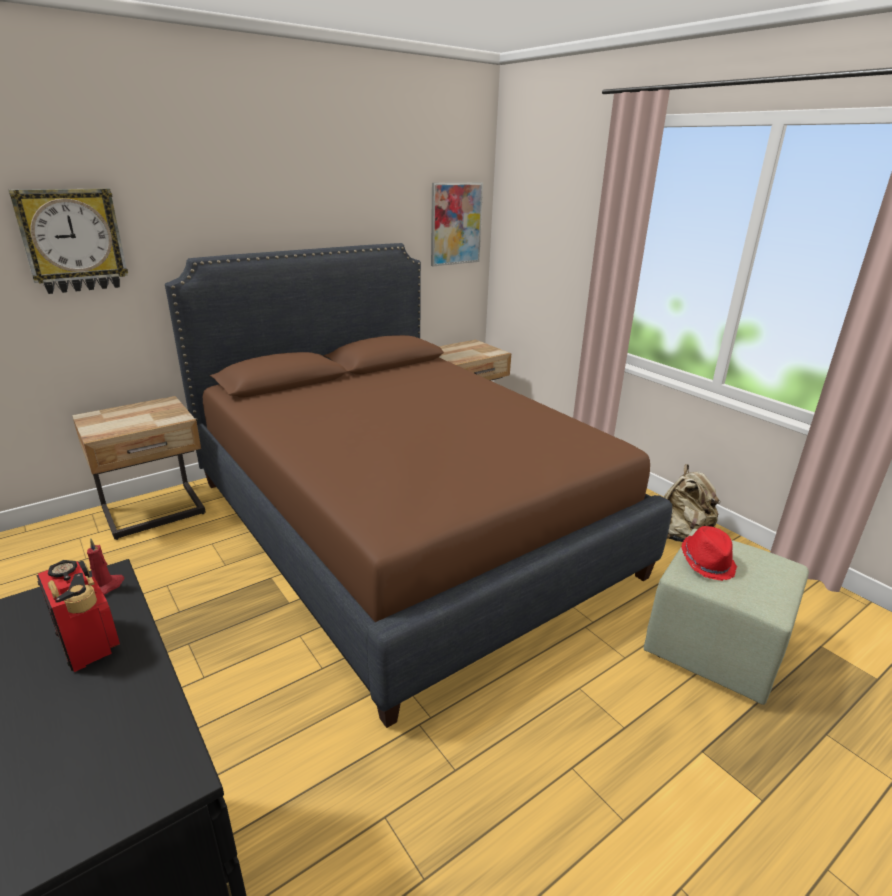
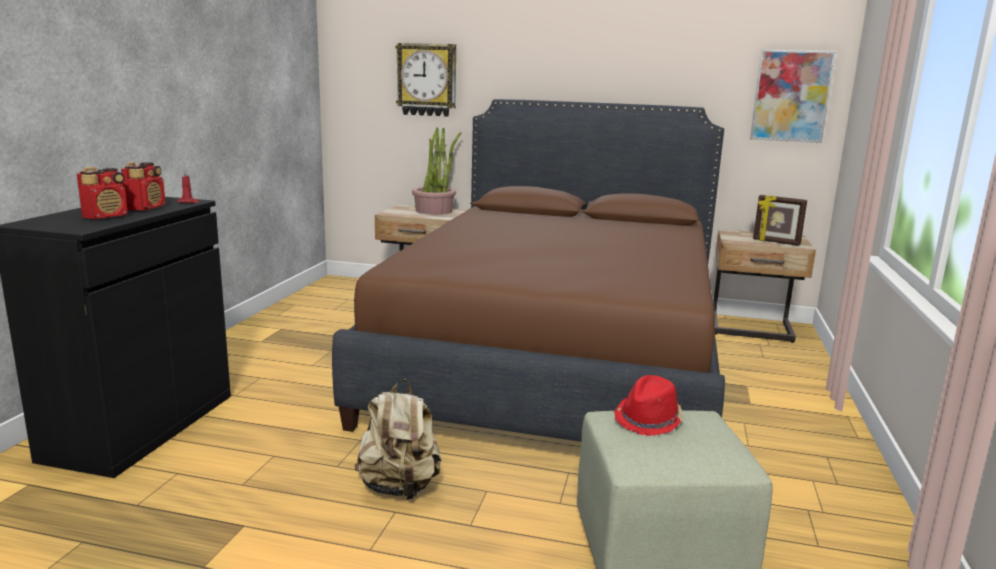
camera: 50 degrees right, 10 degrees down
(97, 712) = (106, 216): none -> radio
(144, 411) = (434, 211): none -> potted plant
(479, 353) = (776, 242): none -> picture frame
(680, 535) = (826, 486): beige backpack -> beige backpack (399, 488)

